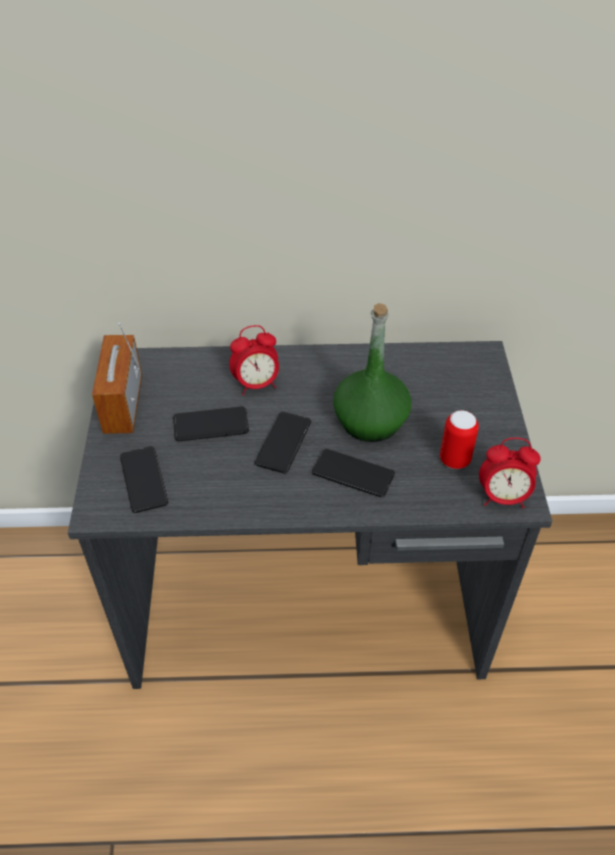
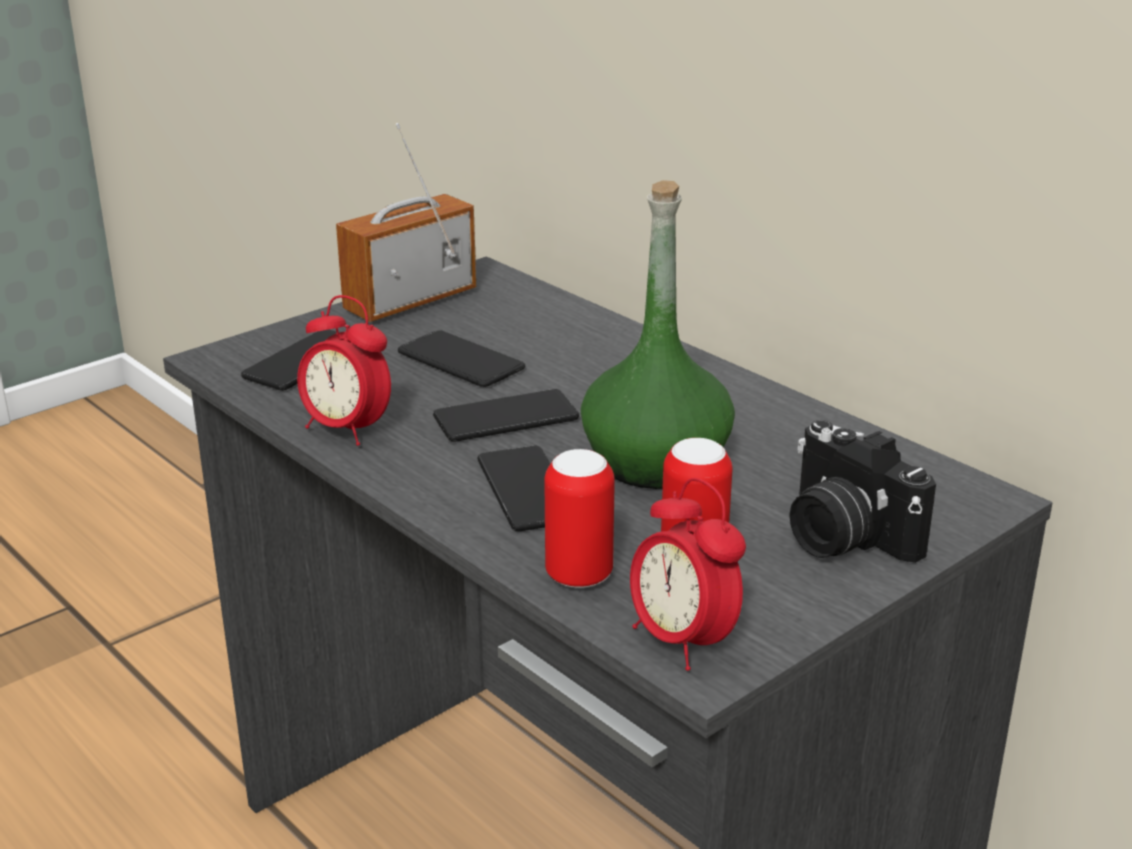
camera: 50 degrees right, 20 degrees down
(256, 384) = (583, 358): alarm clock -> alarm clock (347, 430)
(433, 498) = (579, 575): none -> can
(474, 408) = (841, 536): none -> camera

